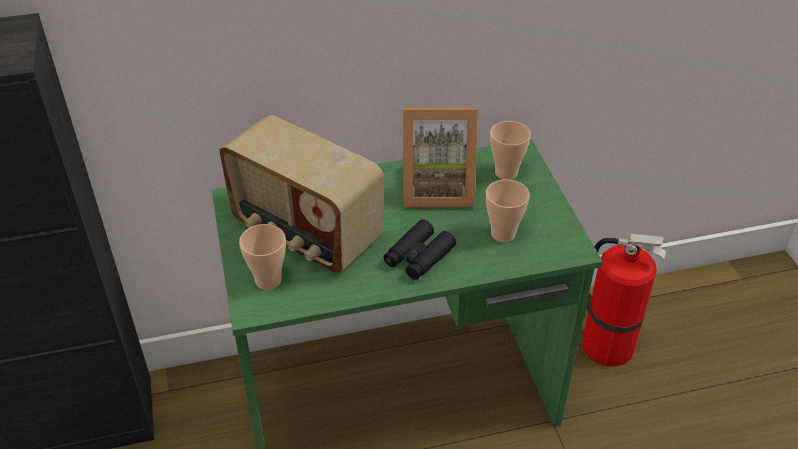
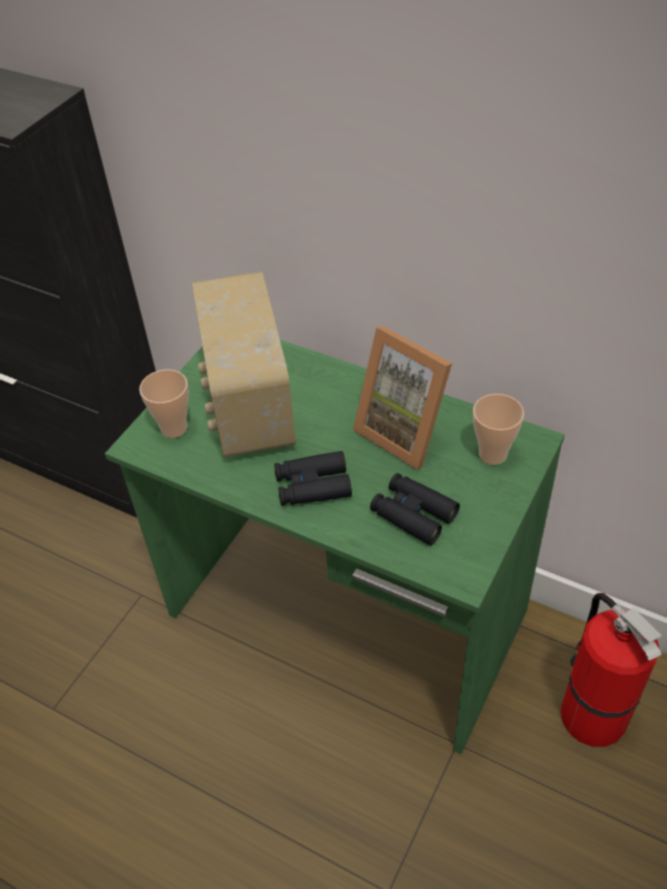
camera: 45 degrees right, 5 degrees up
(503, 234) = (413, 514): cup -> black binoculars

